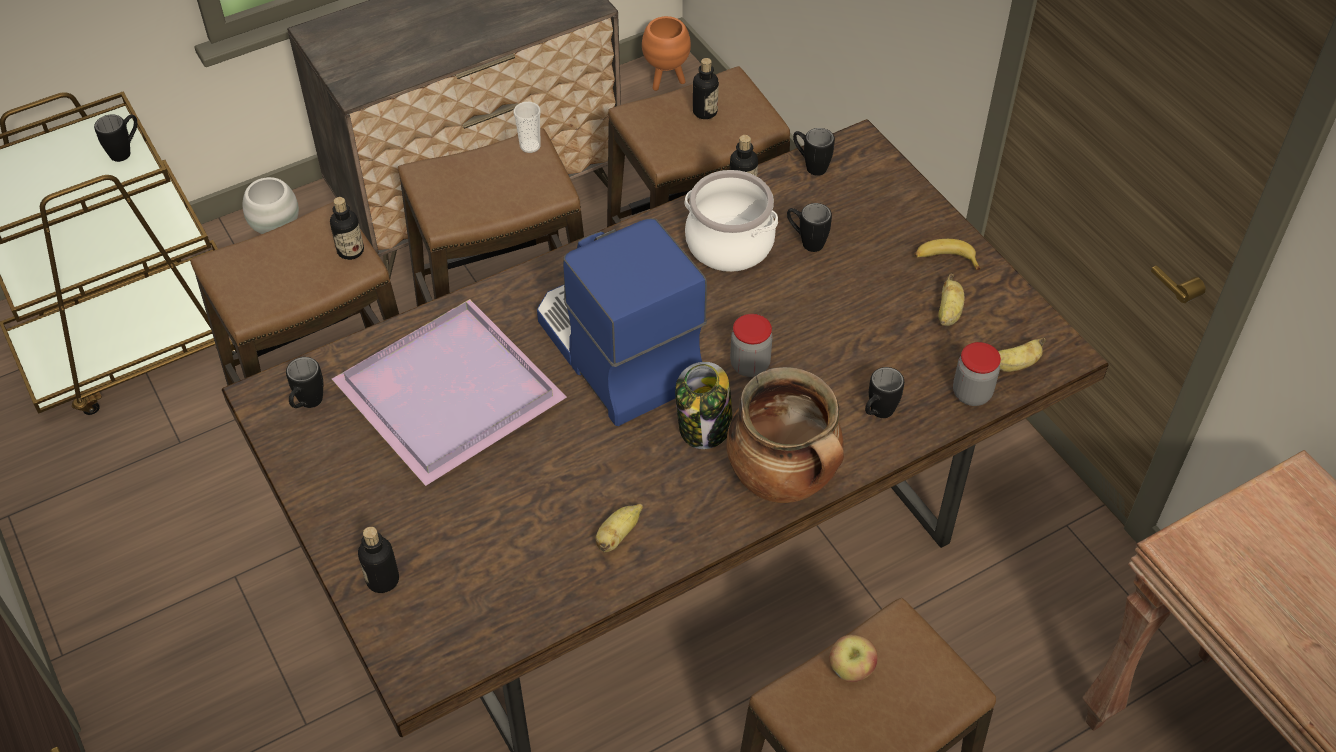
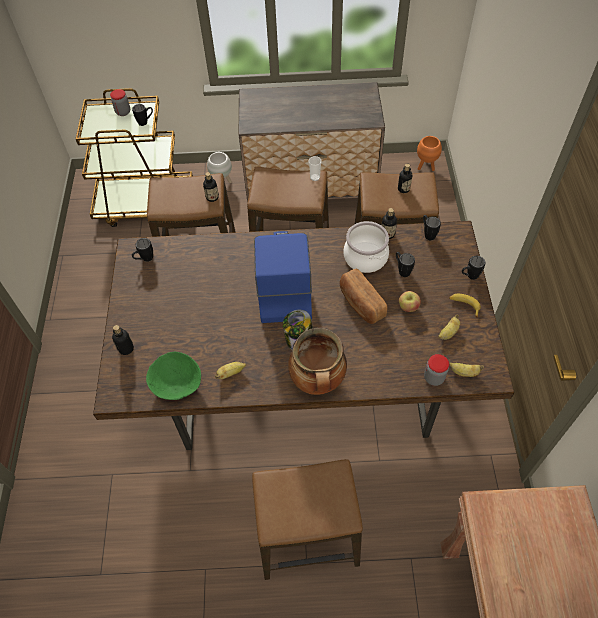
camera: 30 degrees right, 5 degrees up
(450, 389) = (204, 276): purple tray -> none
(528, 597) = (177, 383): none -> green bowl
(750, 365) = (338, 319): jar -> jar (123, 112)
(772, 323) = (361, 303): none -> bread
(851, 669) = (304, 482): apple -> apple (408, 307)
(877, 414) = (382, 368): black mug -> black mug (469, 276)

